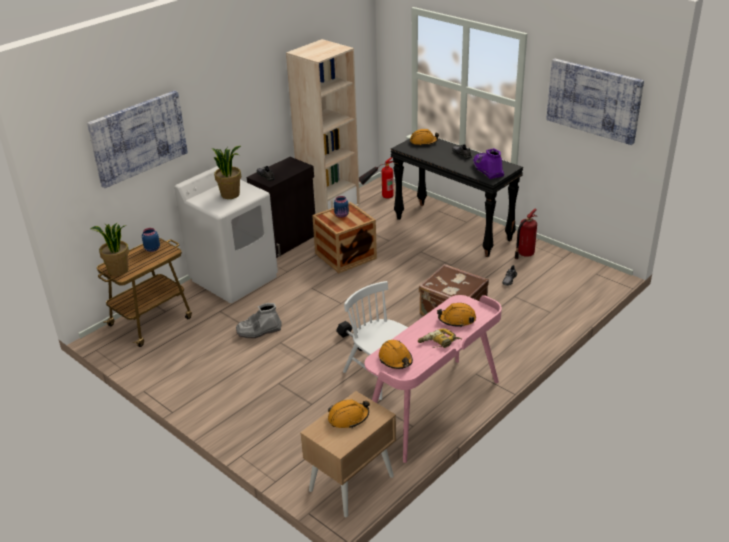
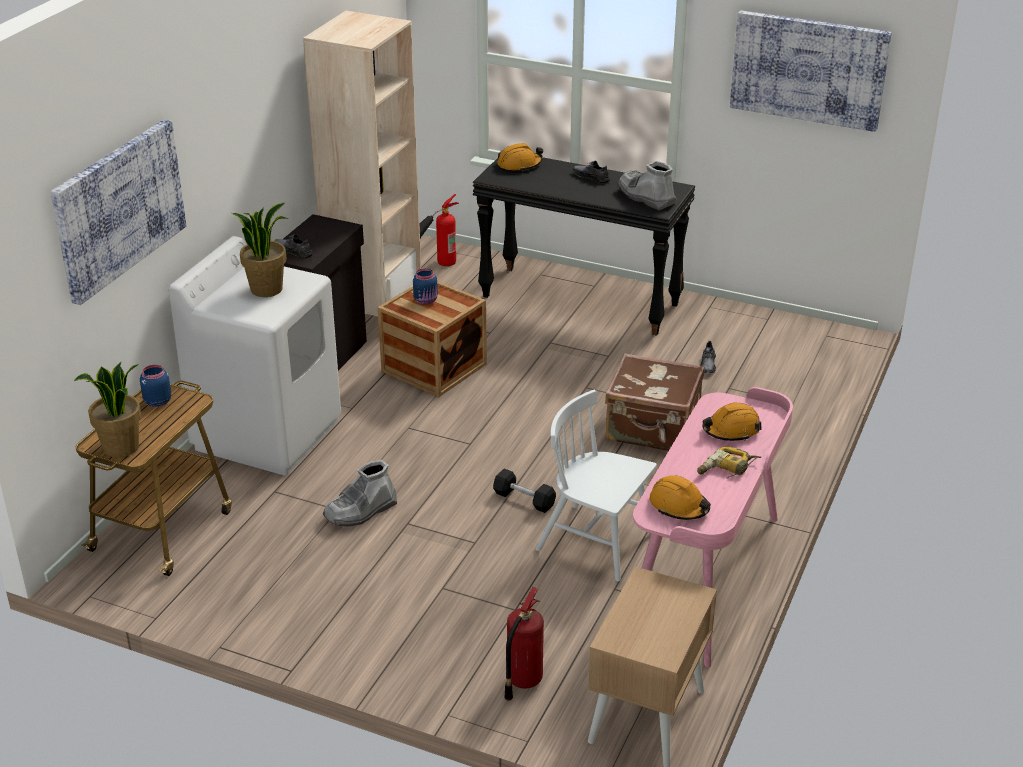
camera: 20 degrees left, 0 degrees up
(348, 418) = (650, 609): orange hard hat -> none
(487, 170) = (646, 197): purple boot -> grey boot
(525, 254) = (709, 322): fire extinguisher -> fire extinguisher (522, 680)

